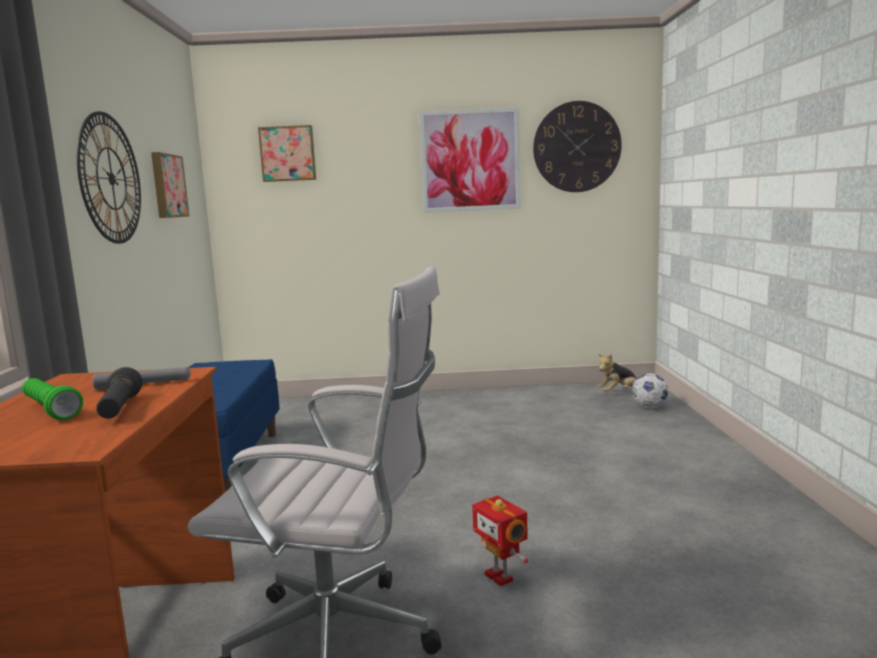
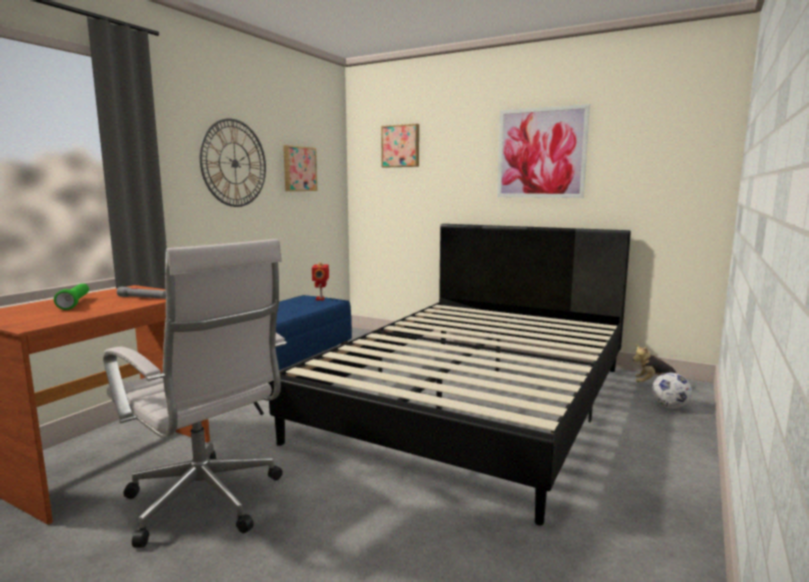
camera: 30 degrees right, 0 degrees up
(120, 409) = (97, 309): black flashlight -> none
(485, 444) = (475, 401): none -> black bed
(500, 576) = (351, 501): toy robot -> toy robot (321, 299)
(577, 147) = (646, 141): wall clock -> none

